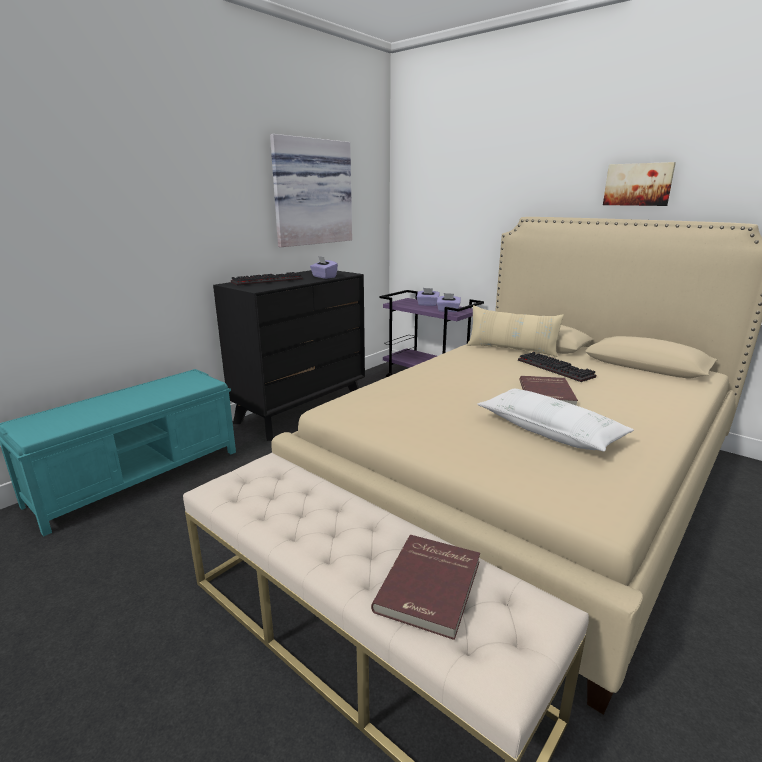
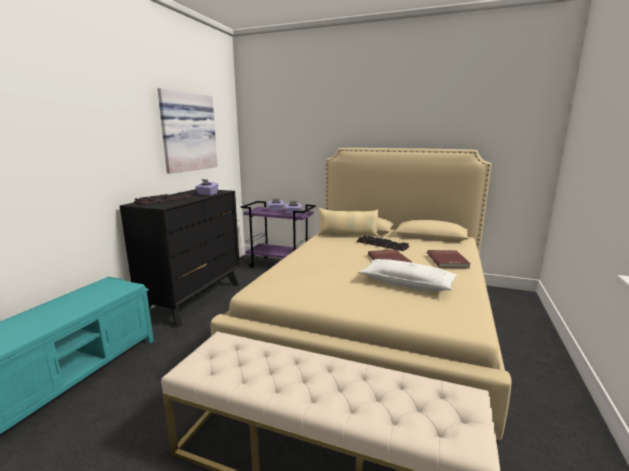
camera: 20 degrees left, 5 degrees down
(431, 586) = (393, 399): red book -> red book (448, 261)
(638, 184) = (408, 127): picture -> none

